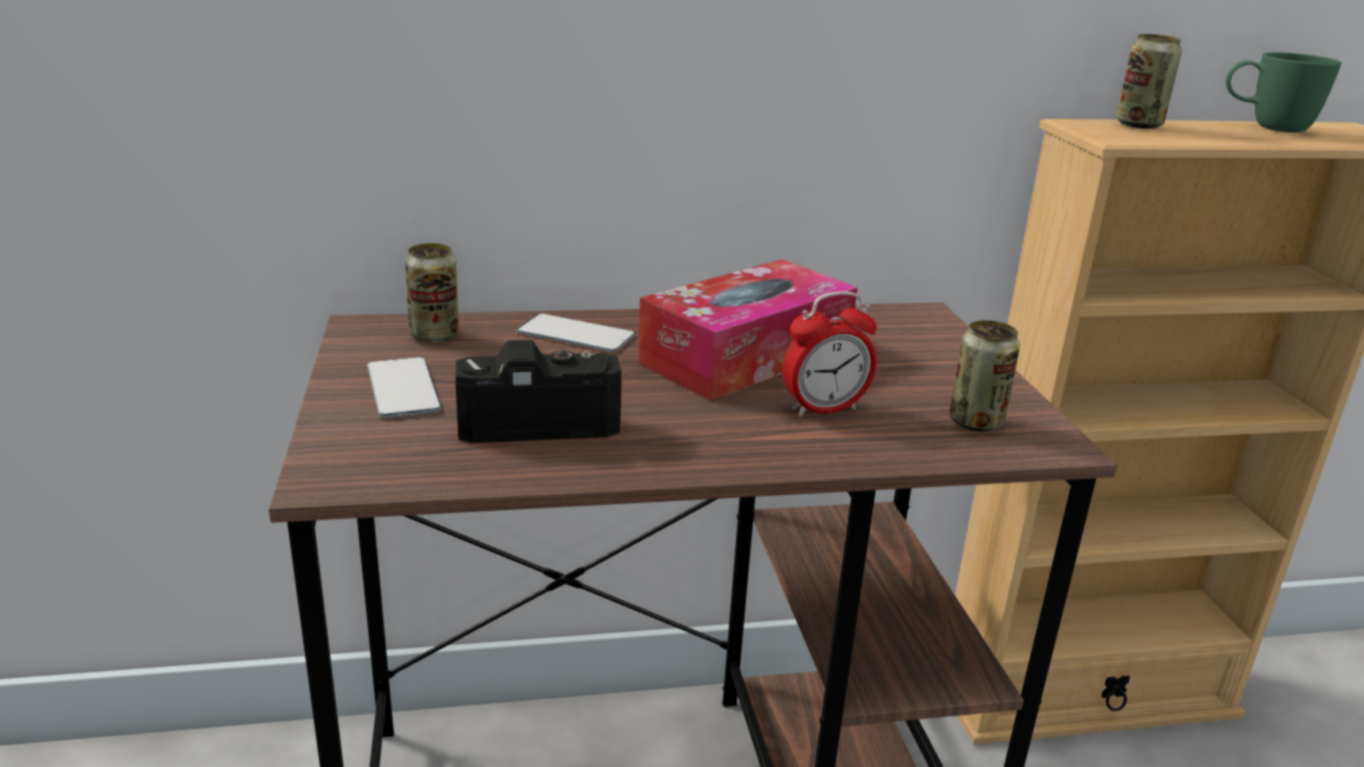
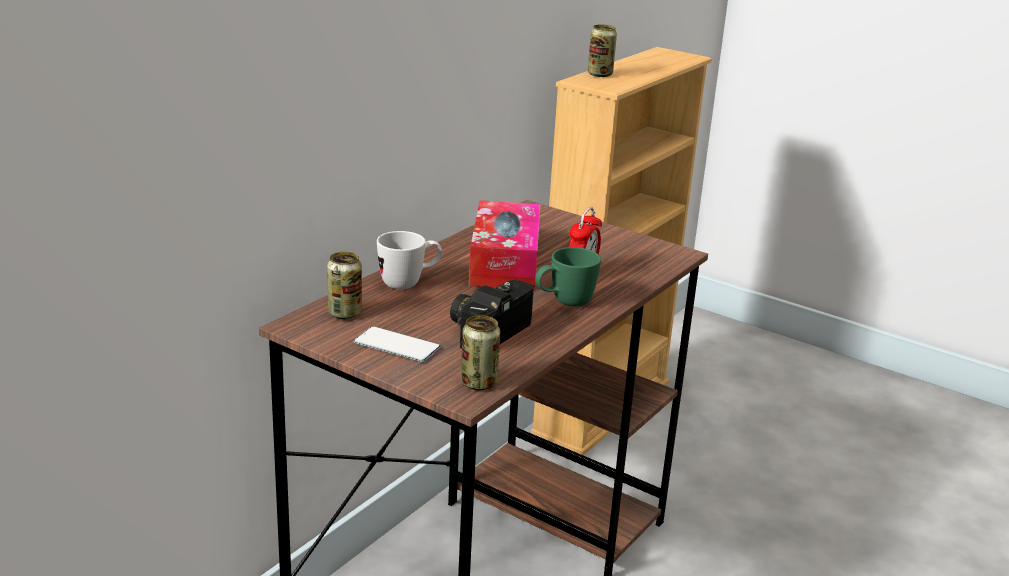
camera: 45 degrees left, 0 degrees up
(575, 334) = (409, 283): phone -> white mug
(976, 422) = (640, 255): can -> can (478, 383)
(1266, 128) = (641, 62): green mug -> green mug (564, 303)

